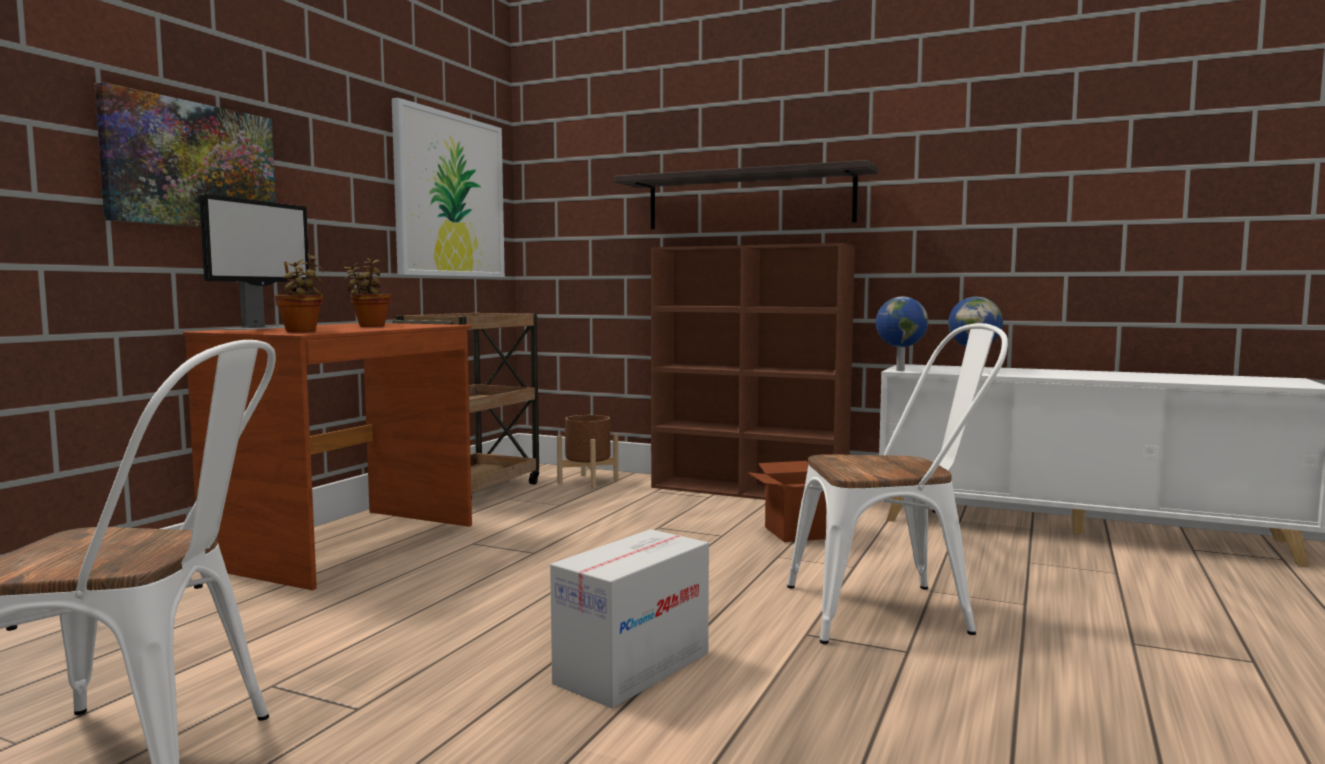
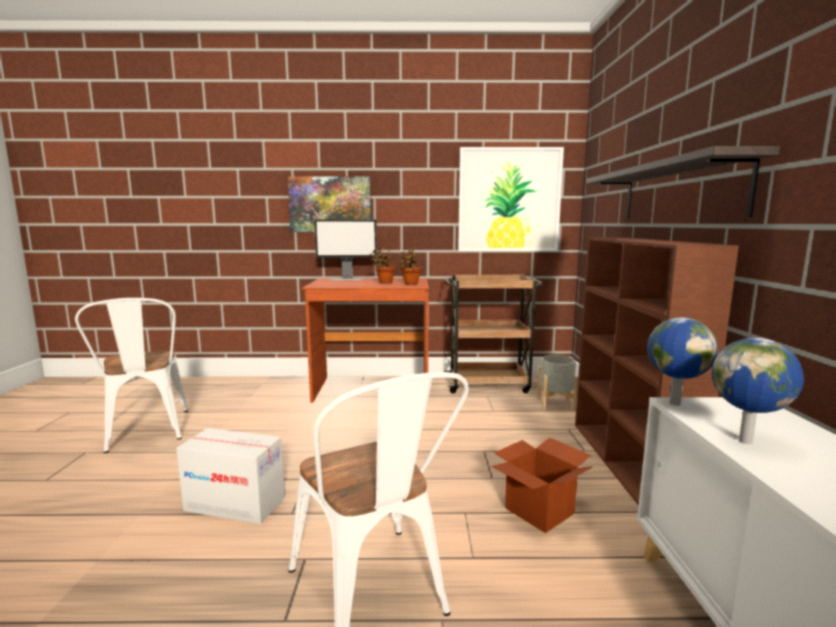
camera: 65 degrees right, 5 degrees up
(301, 331) = (325, 284): potted plant -> potted plant (410, 283)
(587, 481) = (555, 404): brown planter -> grey planter

